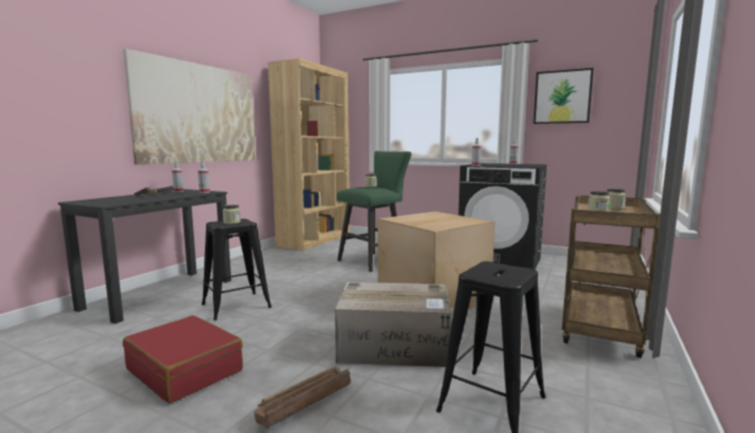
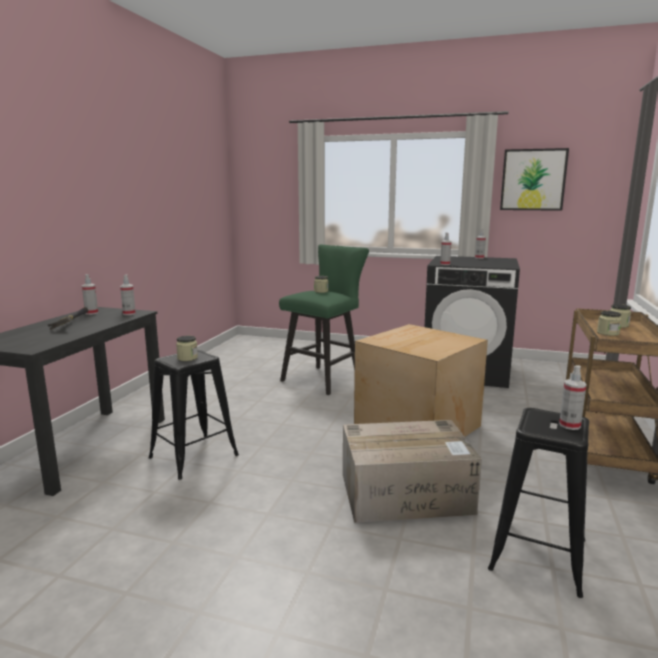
camera: 10 degrees left, 5 degrees up
(185, 370) = (186, 551): red suitcase -> none
(199, 114) = (101, 205): picture -> none
(304, 403) = (348, 577): crate -> none
(315, 240) = (235, 350): brown bookcase -> none
(513, 274) = (569, 425): none -> spray bottle

